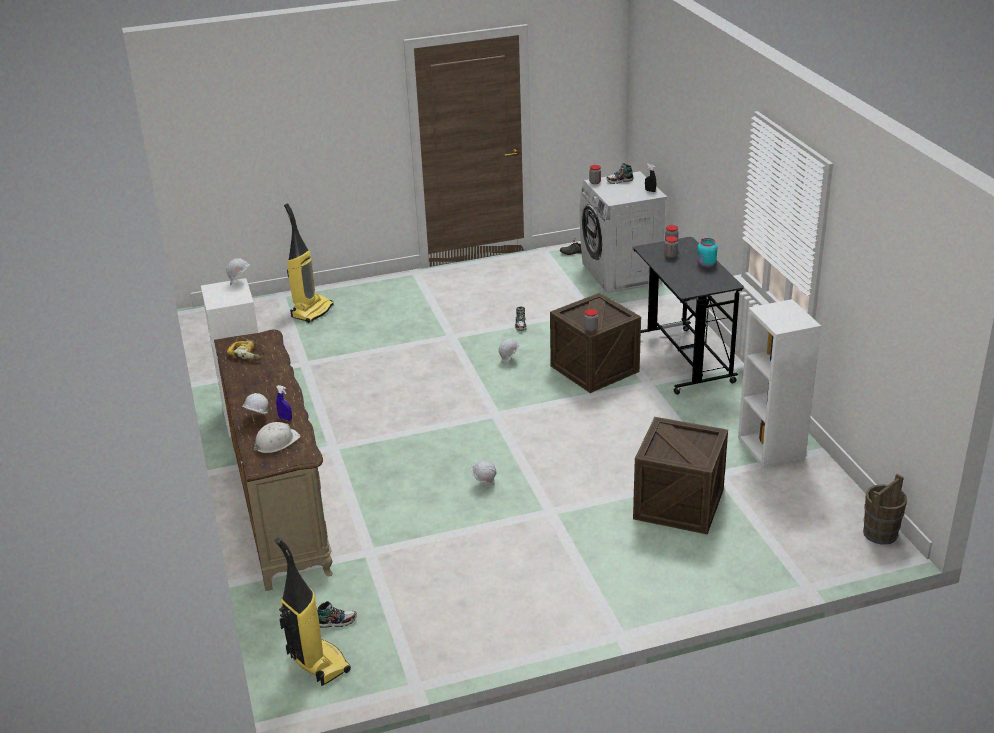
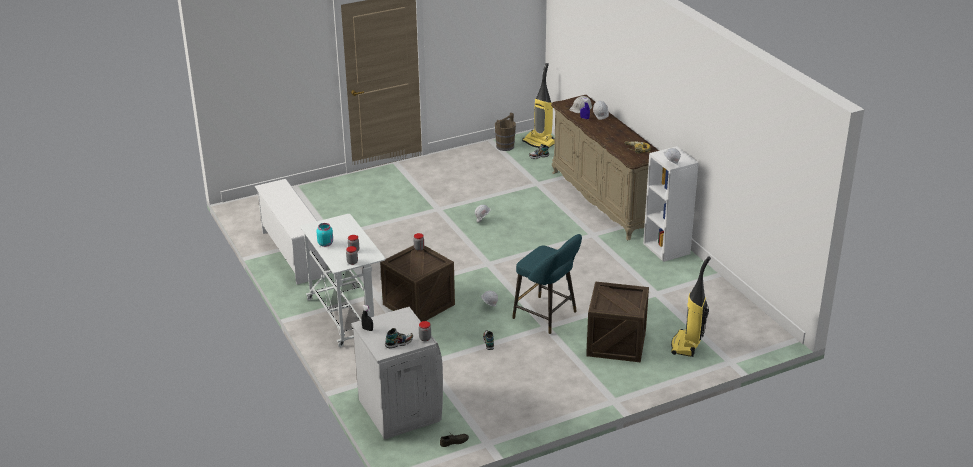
camera: 170 degrees right, 0 degrees up
(445, 346) = (547, 316): none -> turquoise stool
(678, 504) = (359, 218): crate -> crate (616, 343)
(682, 361) = (347, 316): black desk -> white desk
(772, 448) = (293, 254): white bookcase -> white shoe rack
(880, 533) = (243, 211): brown bucket -> brown bucket (505, 146)

